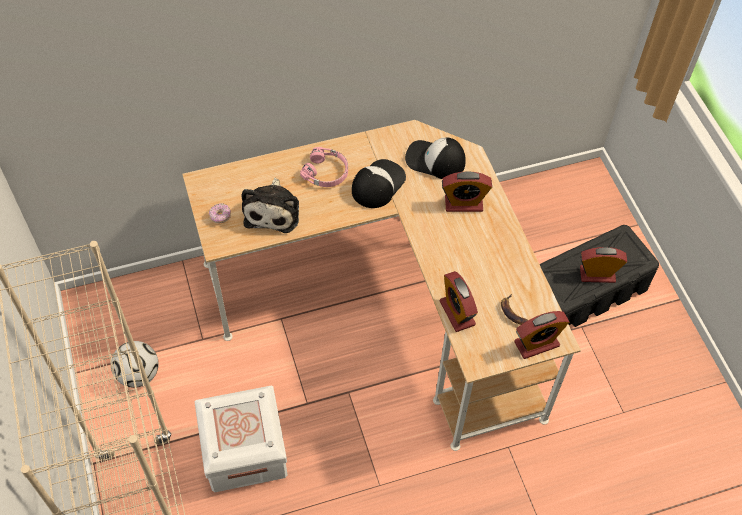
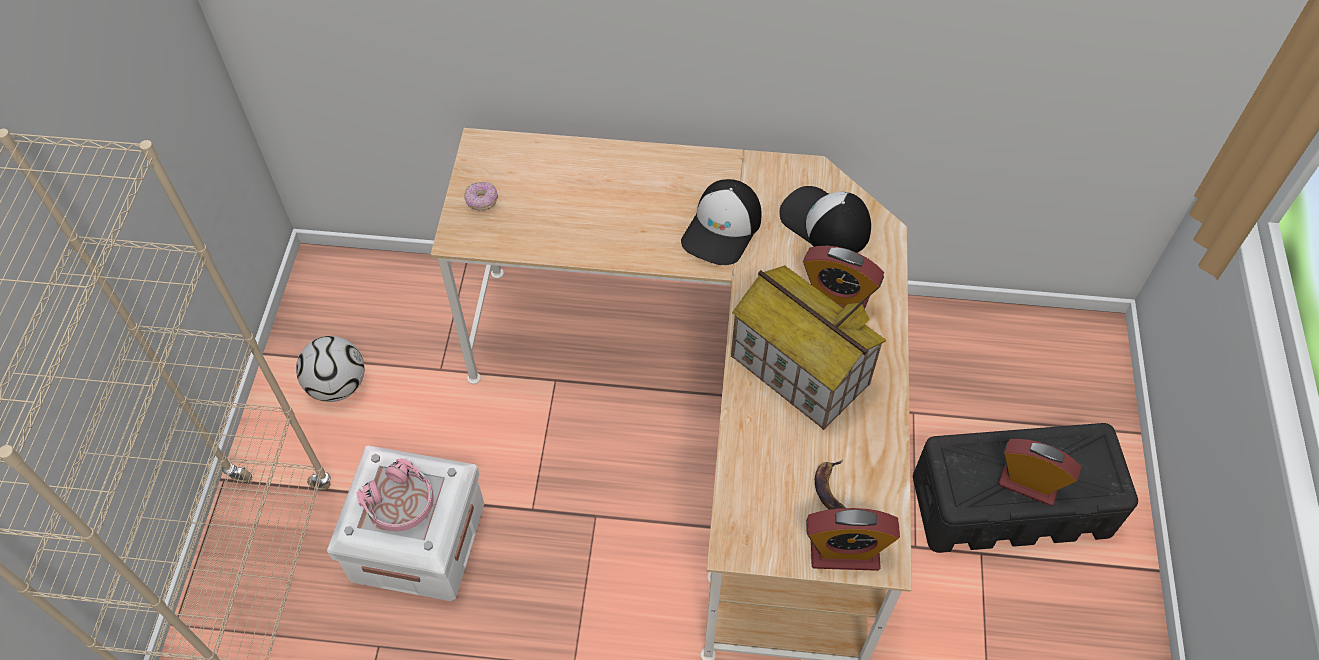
camera: 25 degrees right, 0 degrees up
(273, 210) = (557, 217): plush toy -> none
(326, 172) = (658, 189): pink headphones -> pink headphones (401, 503)
(377, 184) = (723, 229): cap -> cap turned 150 degrees clockwise
(457, 313) = (744, 458): alarm clock -> none
(462, 252) = (798, 370): none -> toy house

